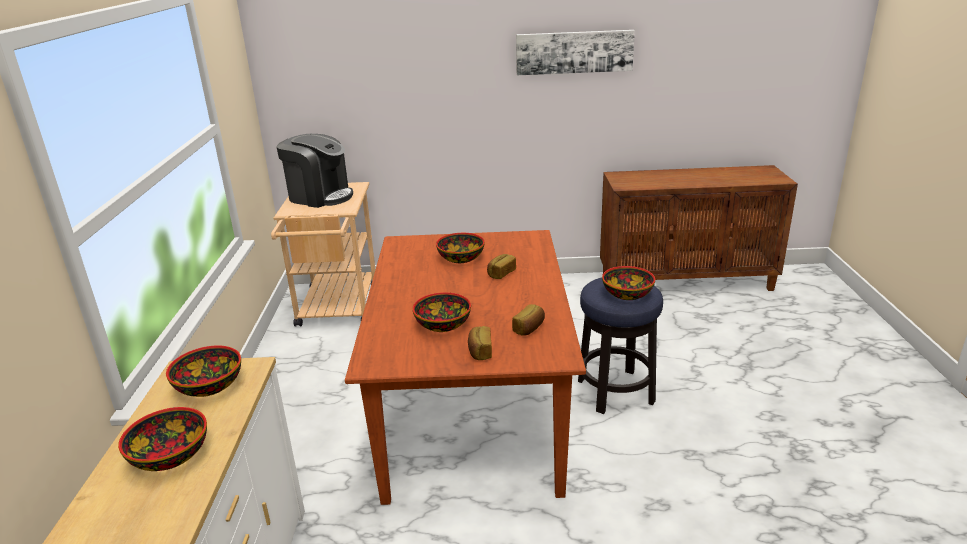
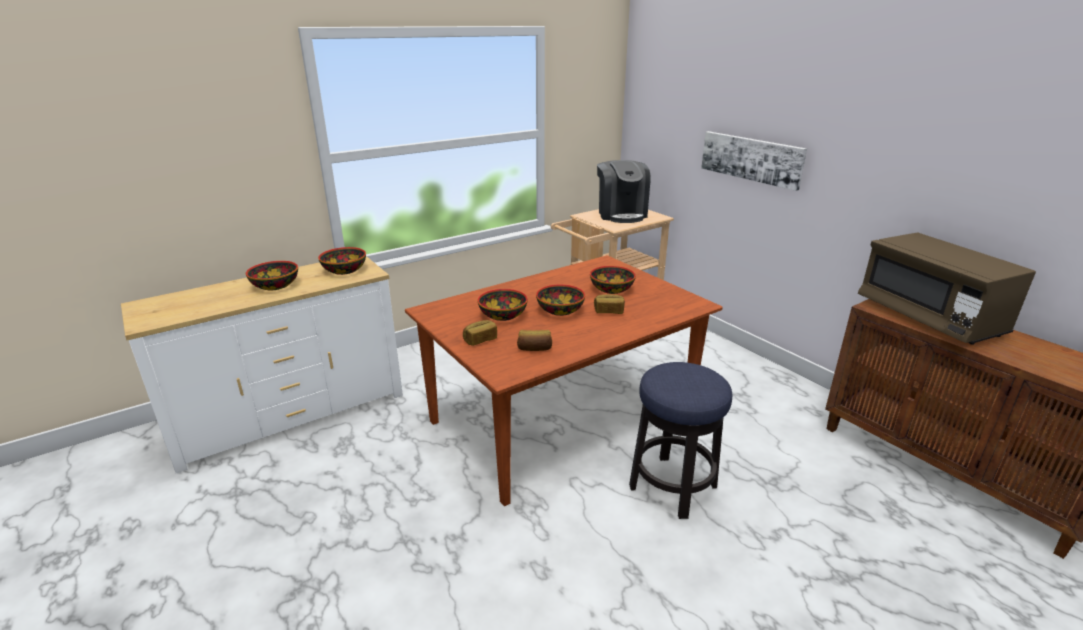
camera: 55 degrees right, 0 degrees up
(574, 52) = (891, 134): picture -> picture (751, 159)
(627, 294) = (680, 386): bowl -> bowl (559, 310)
(653, 179) = (928, 317): none -> brown microwave

